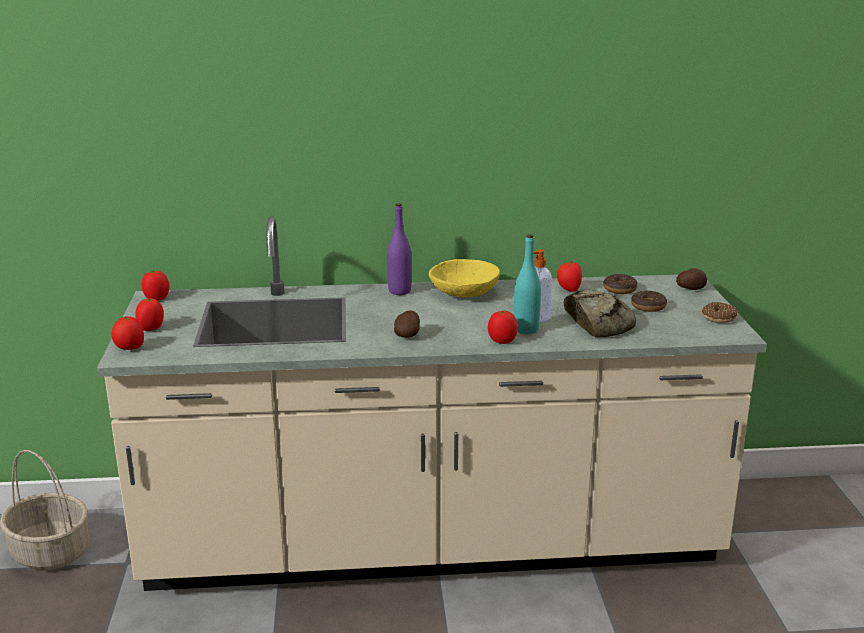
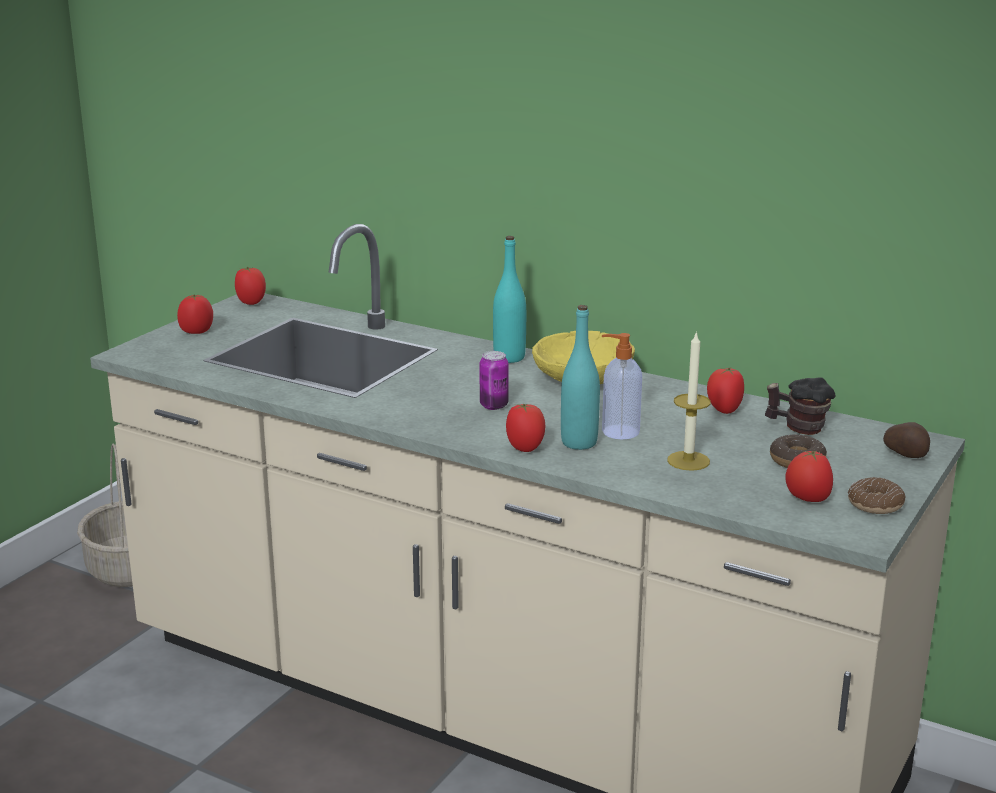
camera: 35 degrees right, 0 degrees up
(129, 348) = (145, 346): tomato -> tomato (807, 499)
(399, 291) = (509, 357): purple bottle -> turquoise bottle
(407, 335) = (430, 410): potato -> none
(441, 322) = (494, 405): none -> can
(598, 322) = (688, 461): bread -> candle
(620, 289) = (797, 428): donut -> mug

